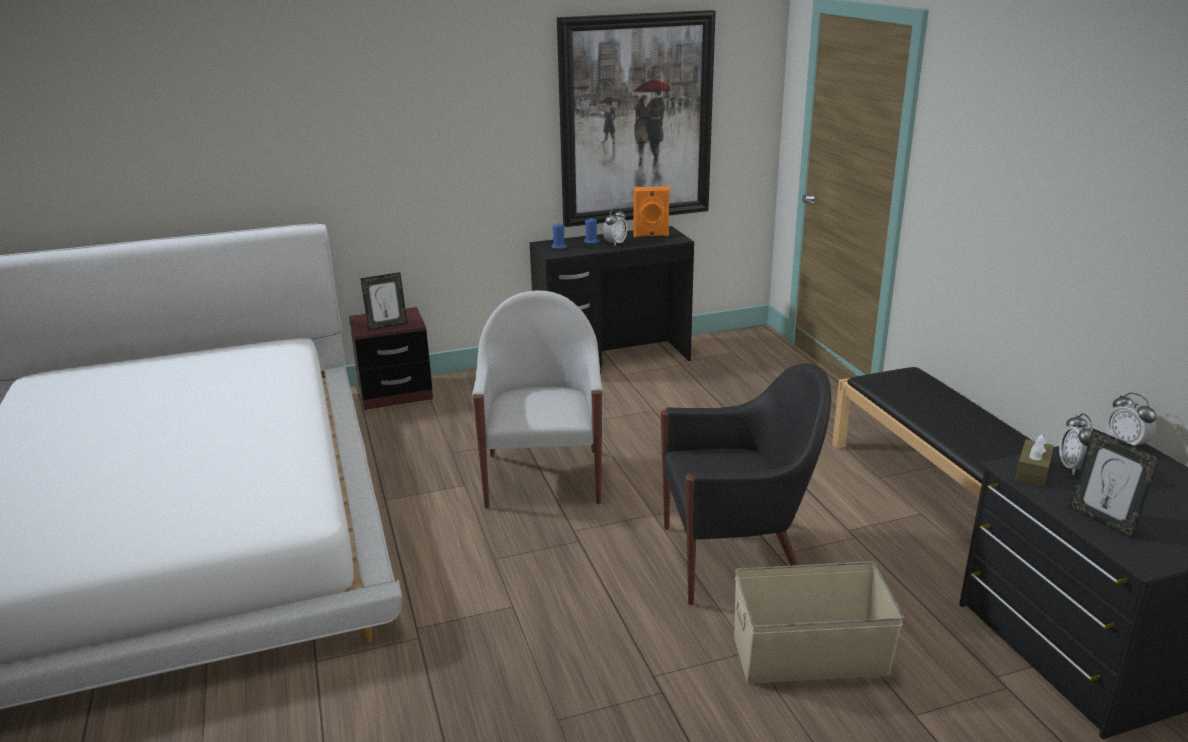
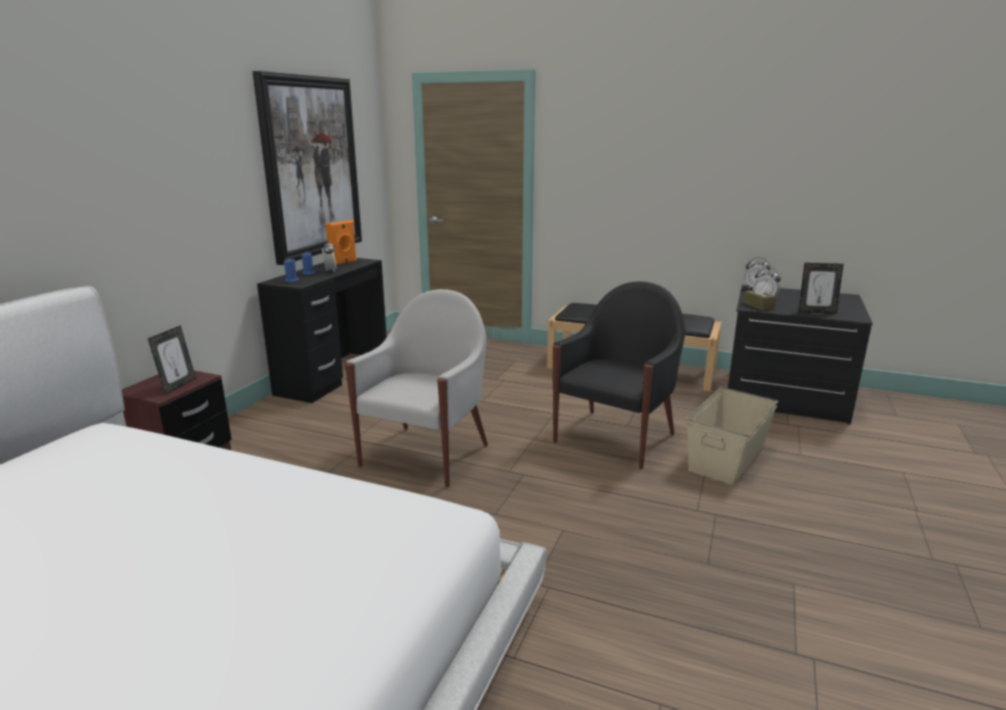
camera: 50 degrees left, 5 degrees down
(543, 477) = (427, 454): white armchair -> white armchair turned 75 degrees clockwise

